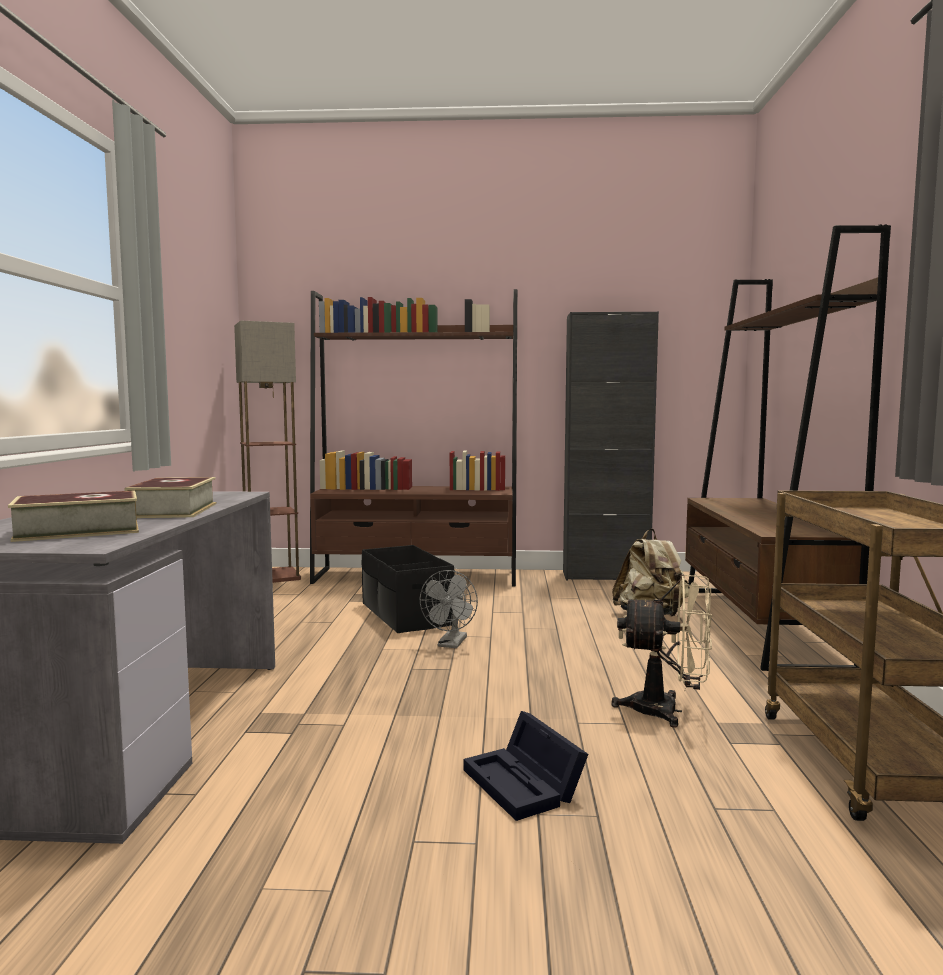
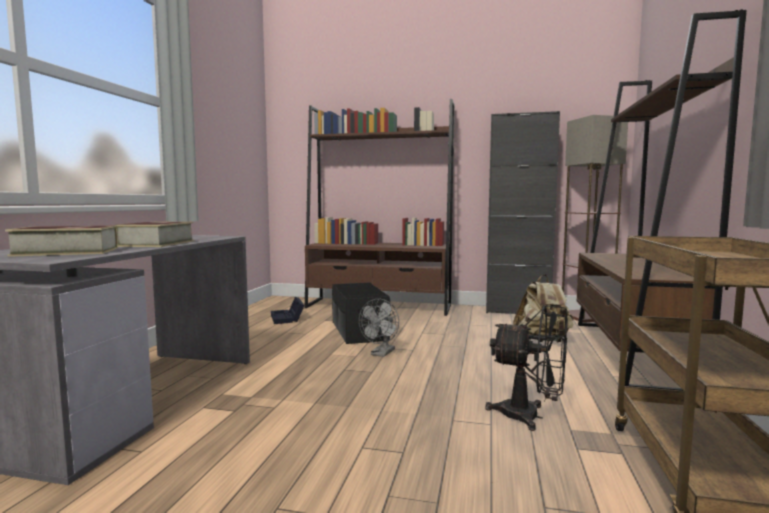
camera: 10 degrees right, 0 degrees up
(272, 576) = (283, 302): floor lamp -> floor lamp (586, 316)
(525, 785) = (388, 469): black storage box -> black storage box (287, 318)
(667, 711) = (530, 416): beige fan -> black fan

